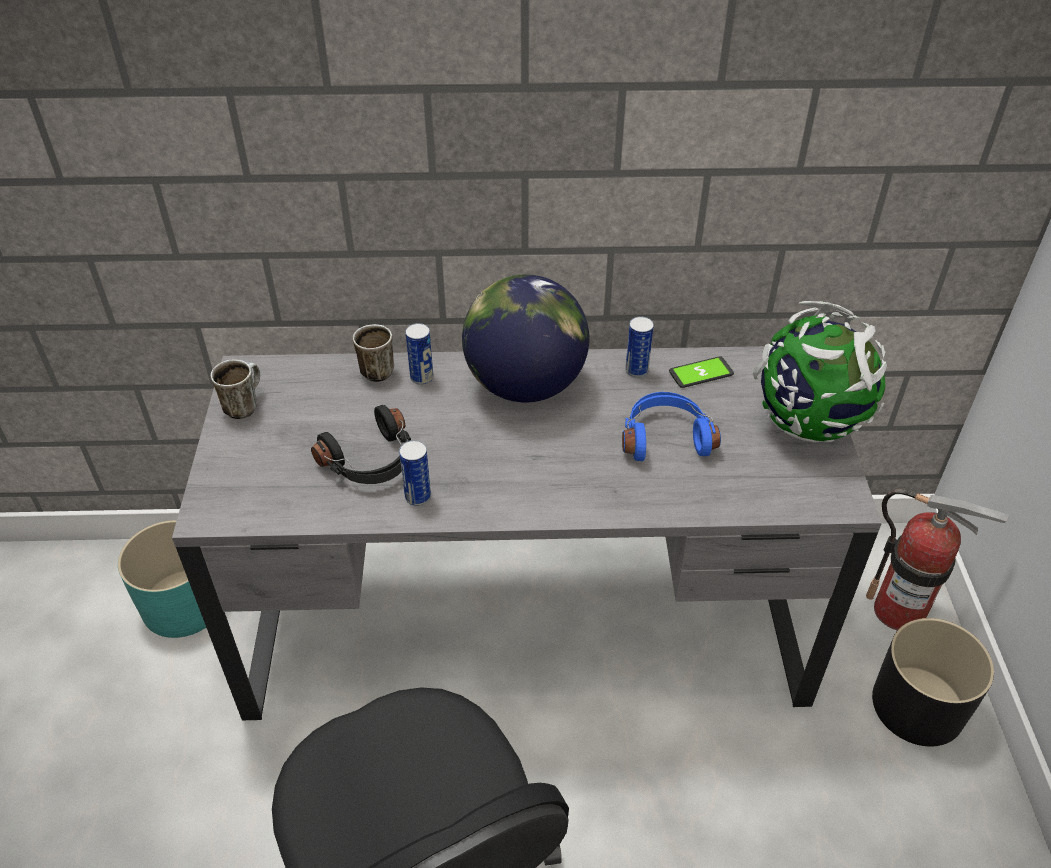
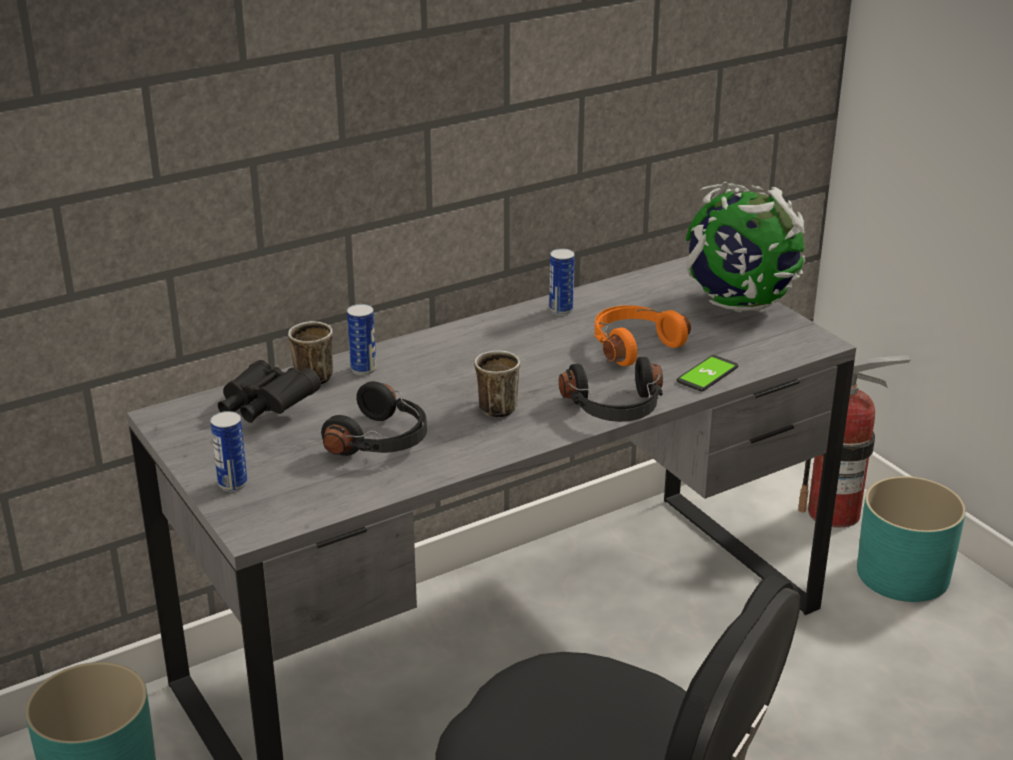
camera: 30 degrees left, 15 degrees down
(243, 405) = (197, 441): mug -> mug (495, 406)
(316, 391) = (265, 409): none -> black binoculars
(418, 497) = (455, 450): can -> can (233, 484)
(525, 386) = (471, 347): globe -> none
(587, 507) = (616, 409): none -> black headphones
(665, 437) = (632, 345): blue headphones -> orange headphones
(701, 373) = (618, 296): phone -> phone (707, 374)
(918, 706) = (903, 574): black planter -> turquoise planter

